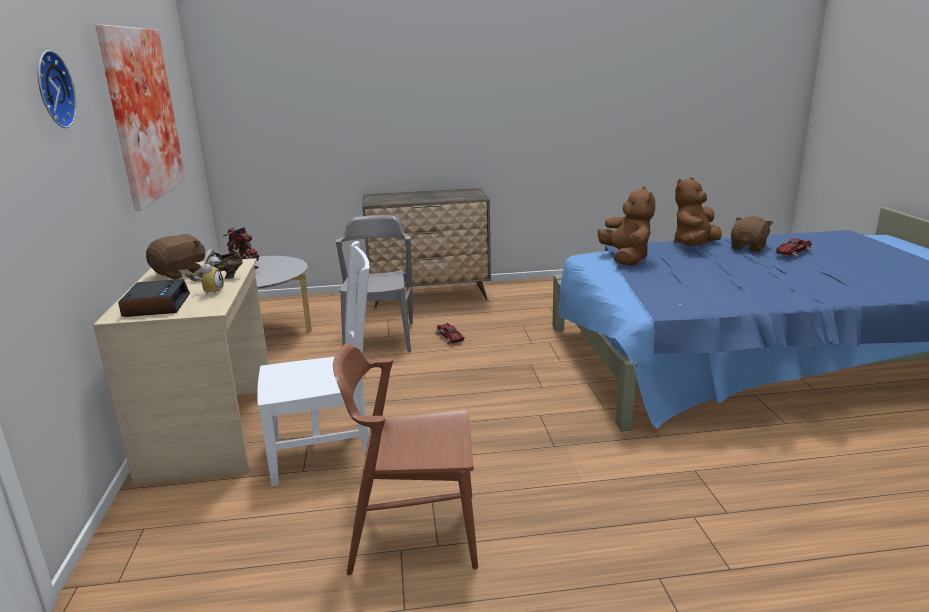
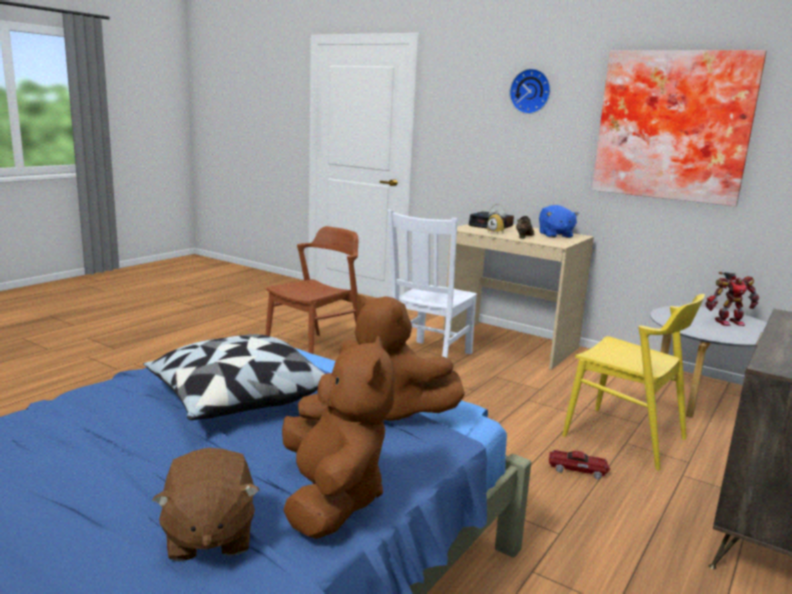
camera: 130 degrees right, 5 degrees down
(180, 273) = (555, 235): brown plush toy -> blue plush toy
(380, 338) = (625, 437): grey chair -> yellow chair
(701, 279) = (236, 400): none -> pillow
(793, 252) = (90, 543): toy car -> none

